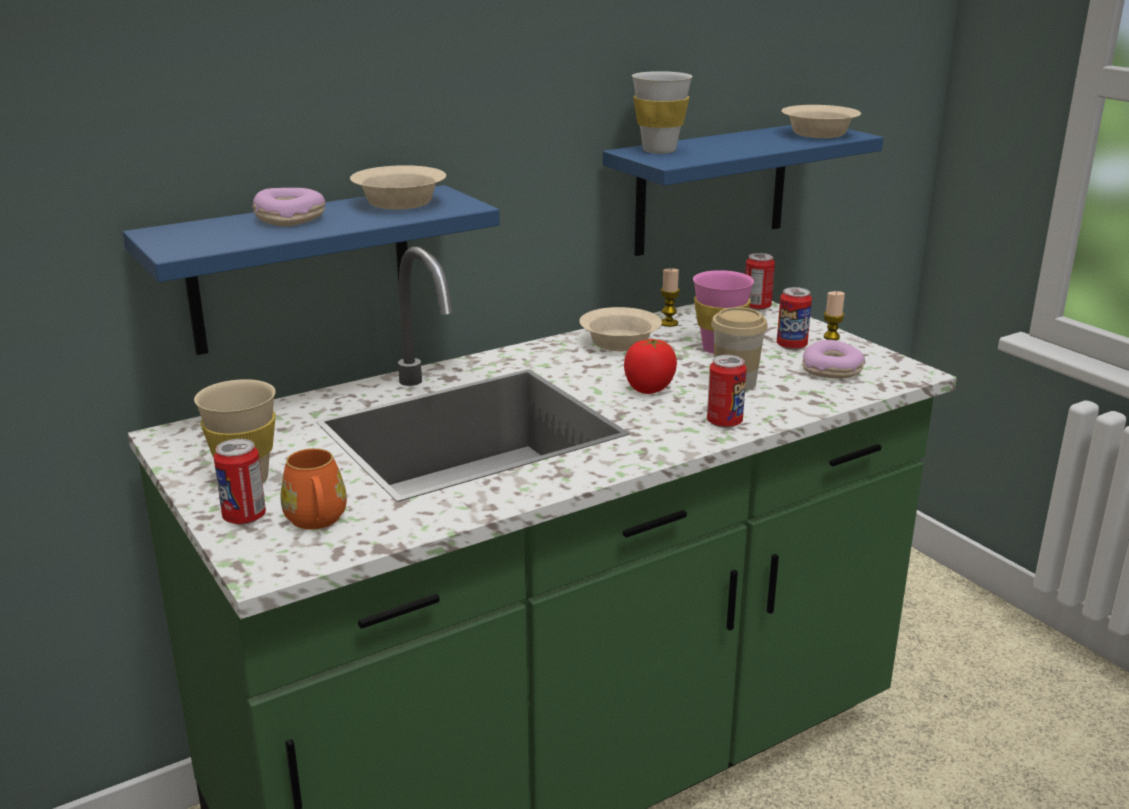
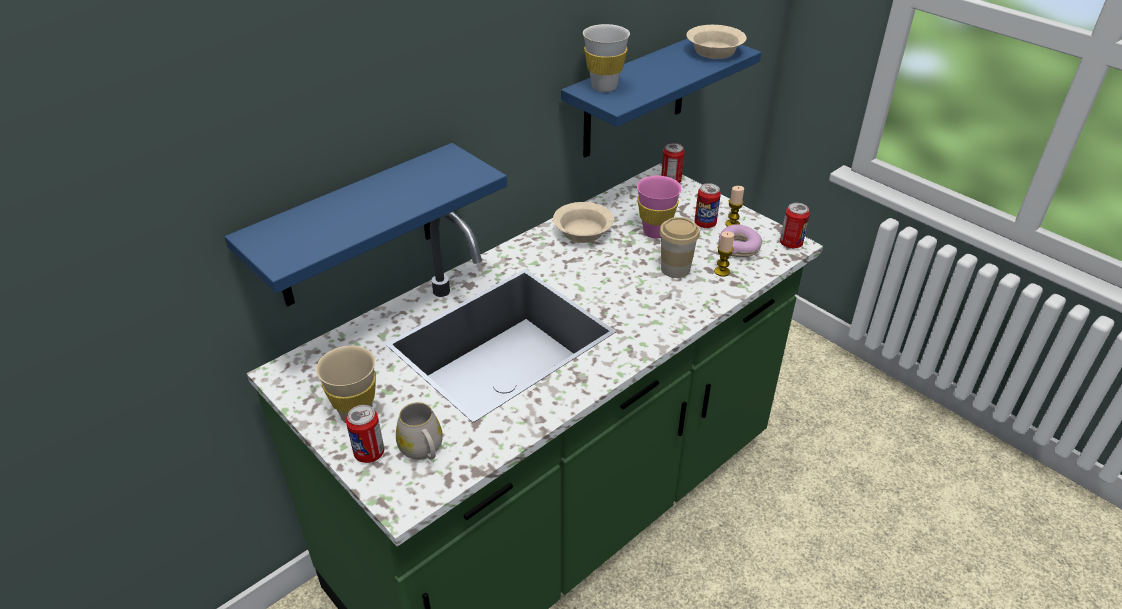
camera: 10 degrees left, 15 degrees up
(289, 218) = (351, 206): donut -> none
(317, 521) = (423, 450): orange mug -> white mug
(401, 202) = (429, 174): beige bowl -> none
(648, 389) = (616, 282): tomato -> none
(668, 323) = (612, 206): candle -> candle (722, 271)
(724, 422) = (678, 312): can -> can (791, 244)

